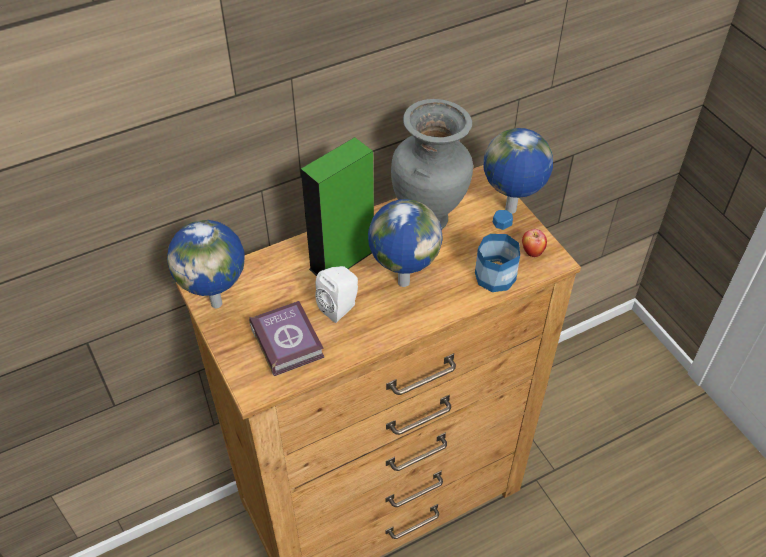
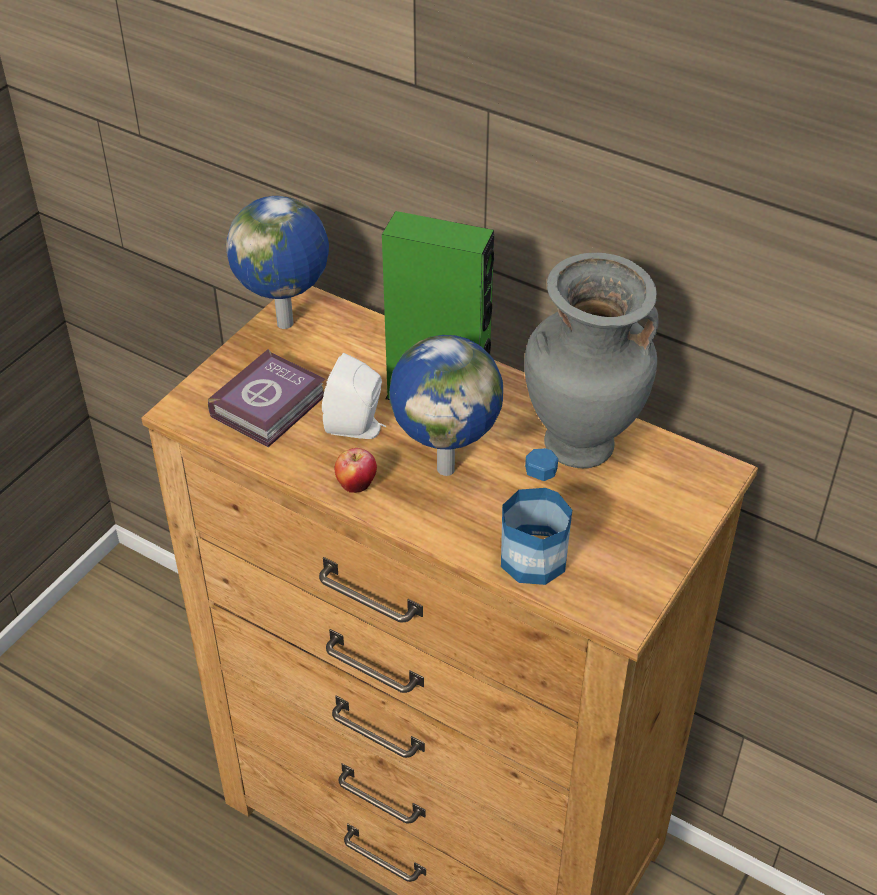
camera: 60 degrees right, 5 degrees down
(511, 210) = (679, 528): globe -> none
(532, 252) = (616, 583): apple -> apple (356, 485)

